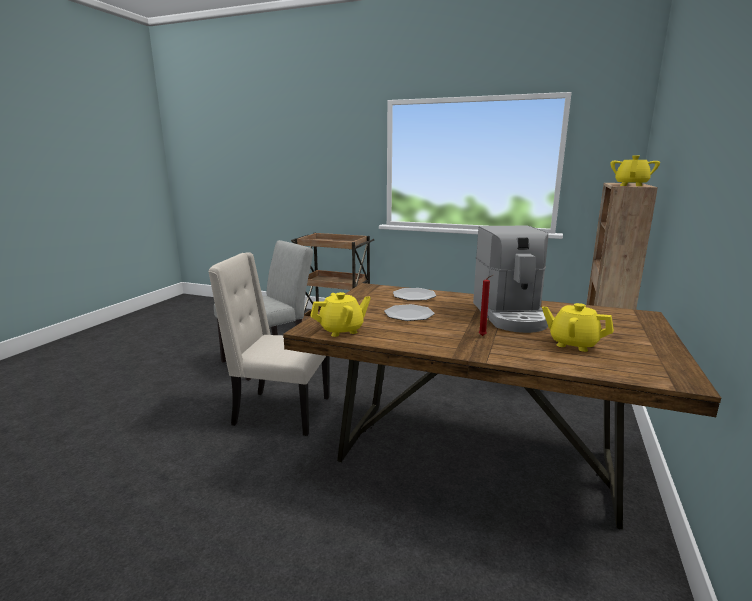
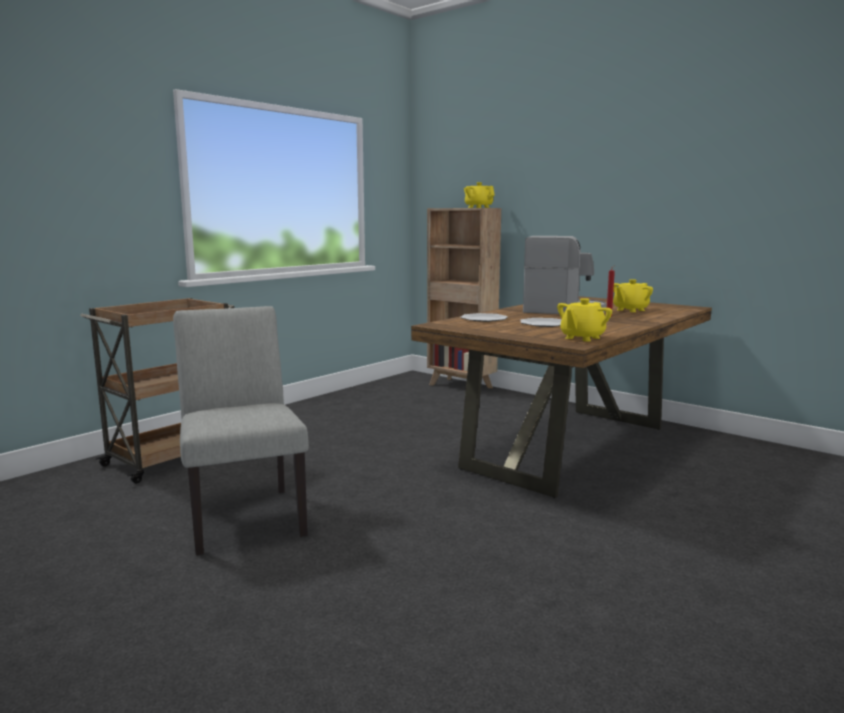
camera: 70 degrees left, 5 degrees down
(279, 412) = (427, 519): beige chair -> none
(341, 330) = (582, 338): yellow teapot -> yellow teapot turned 135 degrees counterclockwise

